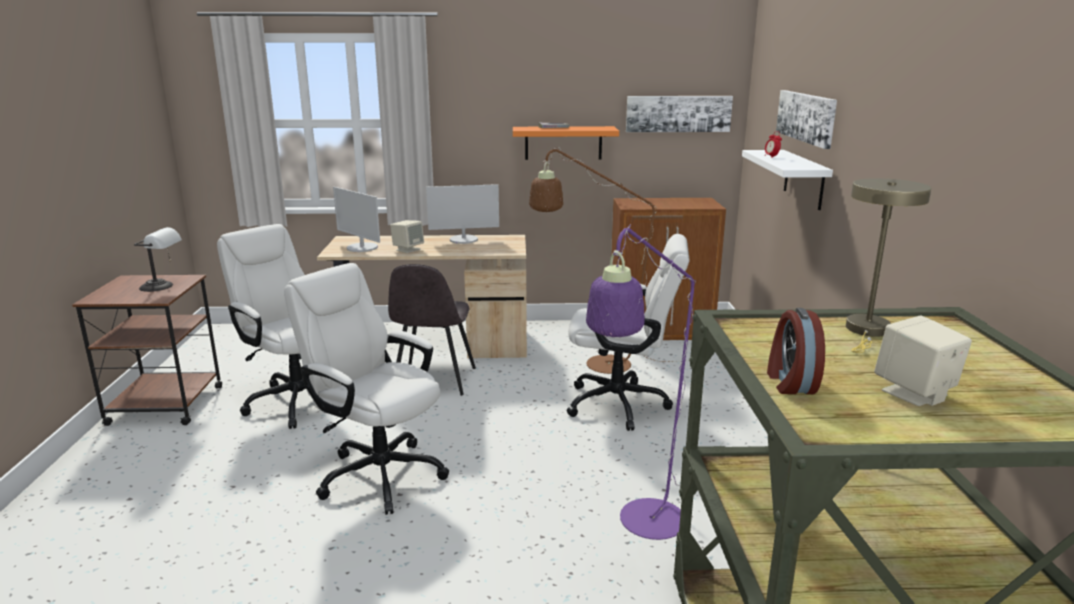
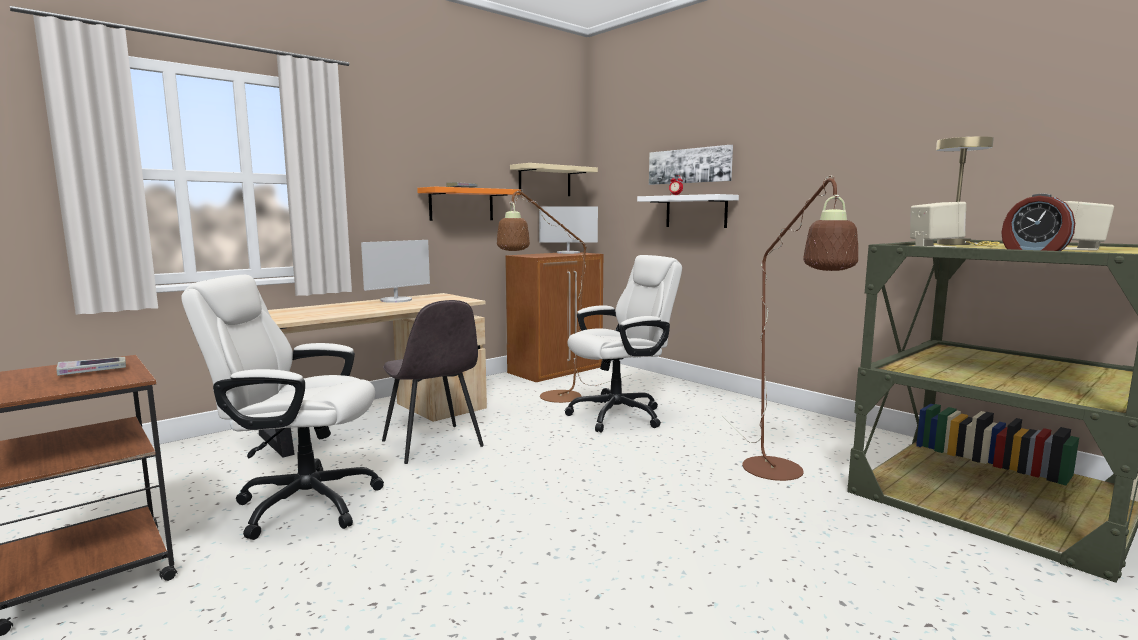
camera: 40 degrees left, 10 degrees down
(163, 286) = (93, 371): table lamp -> book
(362, 248) = (300, 315): monitor -> monitor (568, 252)
(377, 474) = (522, 525): white office chair -> none
(408, 249) = (358, 310): beige speaker -> beige speaker (933, 247)
(644, 528) = (779, 475): purple floor lamp -> brown floor lamp
(678, 113) = (545, 181): picture -> beige shelf

